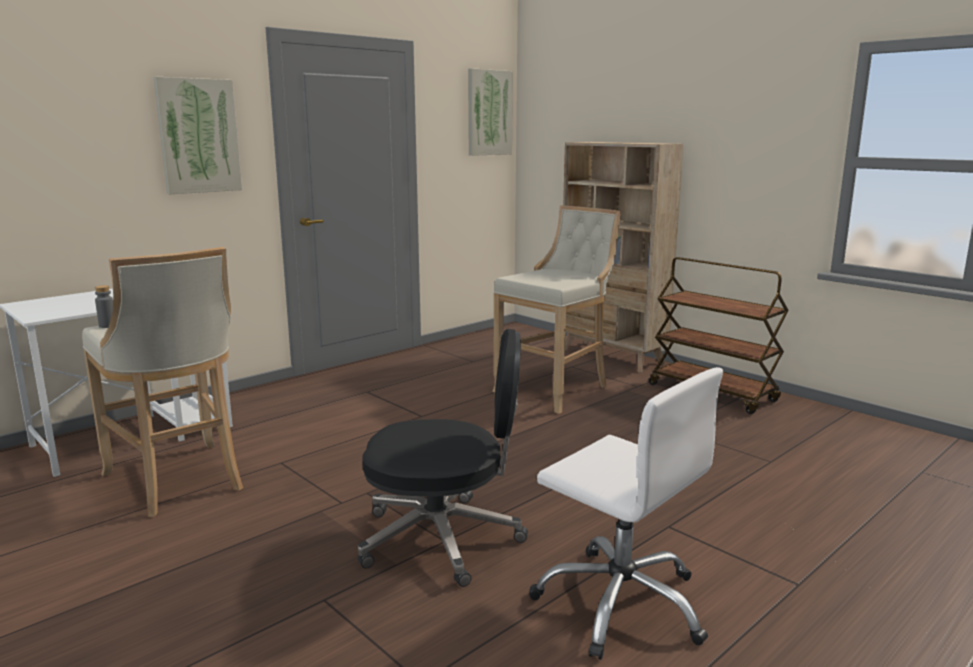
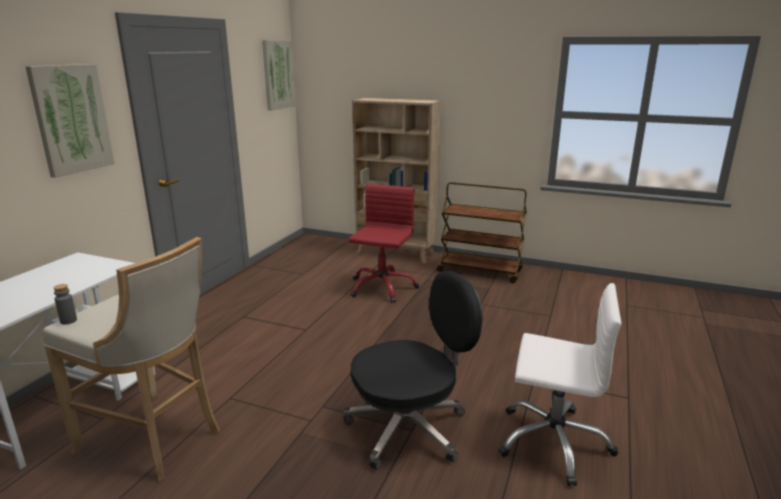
camera: 25 degrees left, 5 degrees up
(556, 390) = (382, 287): beige stool -> red office chair

